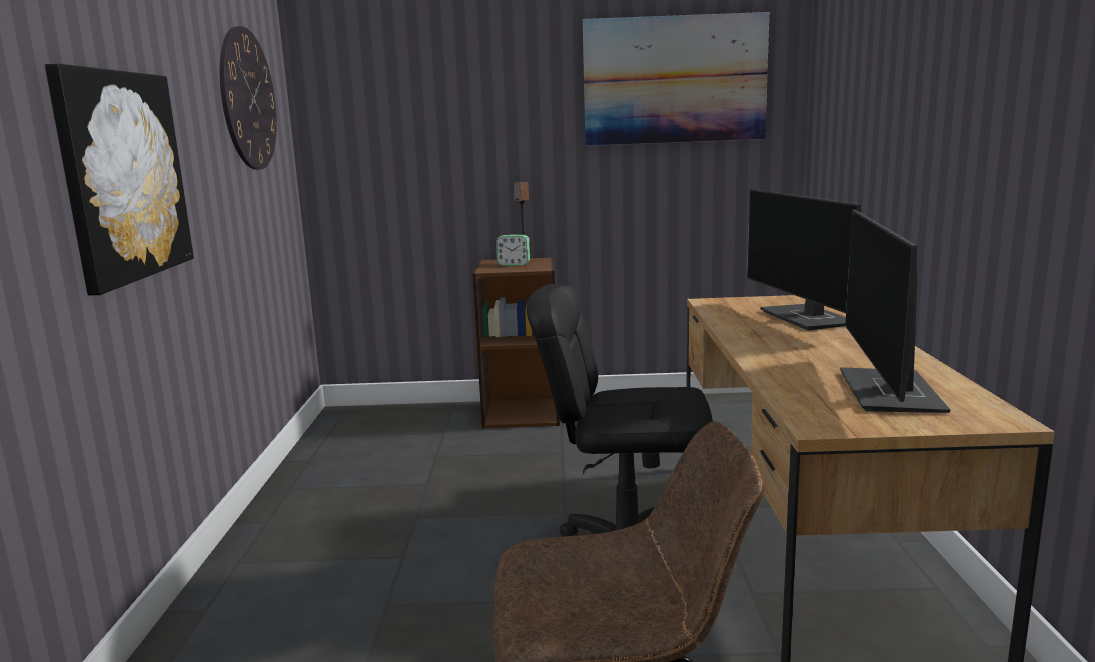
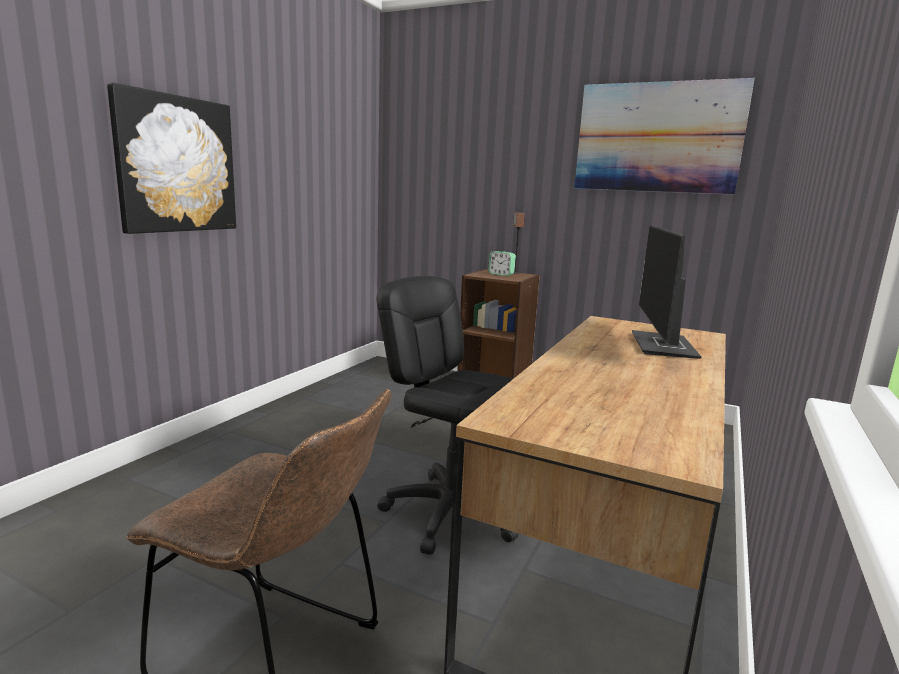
camera: 25 degrees right, 0 degrees up
(248, 99) = (328, 134): wall clock -> none
(891, 393) = (617, 414): monitor -> none

